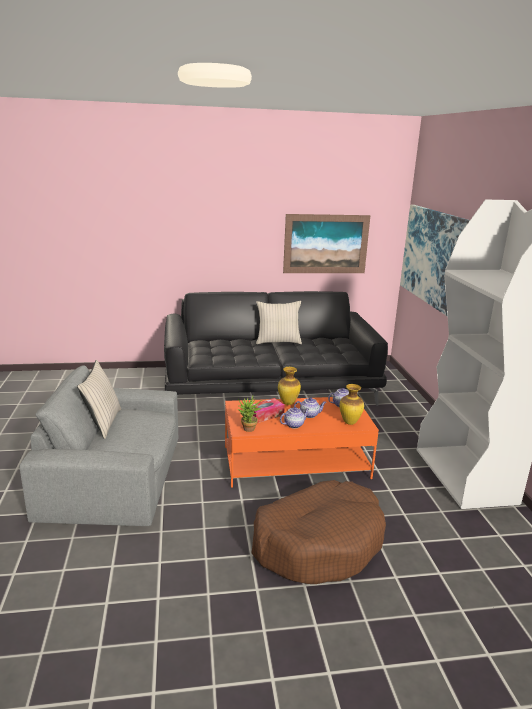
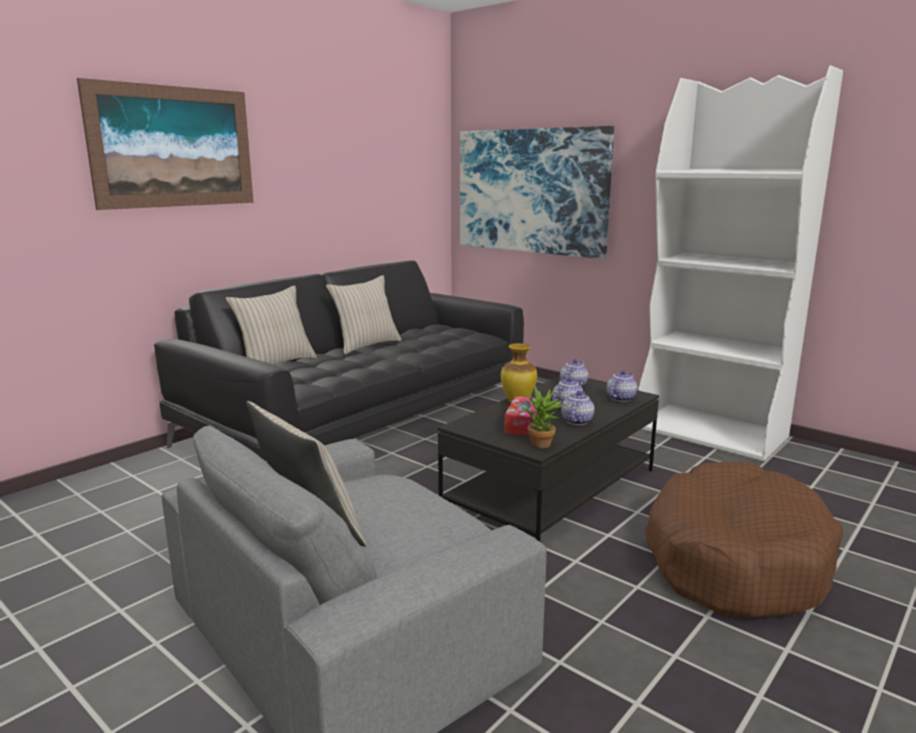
camera: 40 degrees left, 5 degrees down
(215, 340) = (275, 364): none -> beige pillow
(295, 462) = (552, 490): orange coffee table -> black coffee table
(326, 244) = (369, 194): picture -> picture (174, 147)
(350, 422) = (621, 398): vase -> teapot

